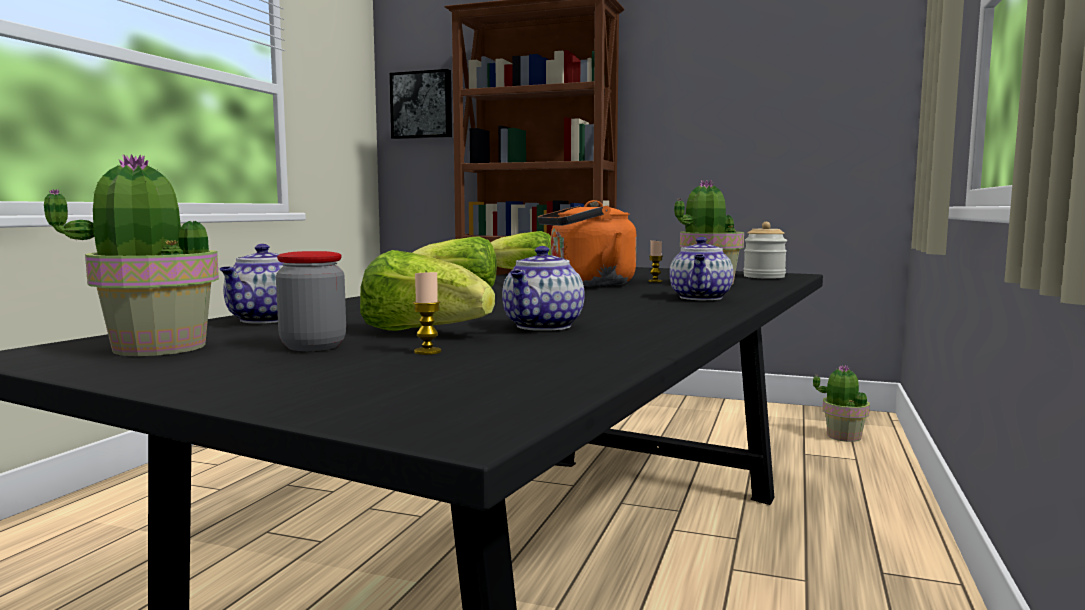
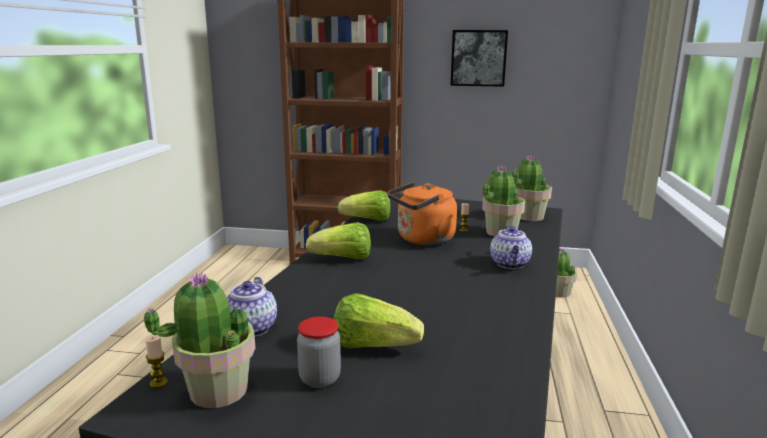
camera: 10 degrees left, 10 degrees up
(422, 105) = (247, 44): picture -> picture (478, 58)
(427, 352) = (398, 382): candle -> candle (158, 383)
(543, 327) = (442, 329): teapot -> none
(764, 277) = (528, 217): jar -> potted plant

